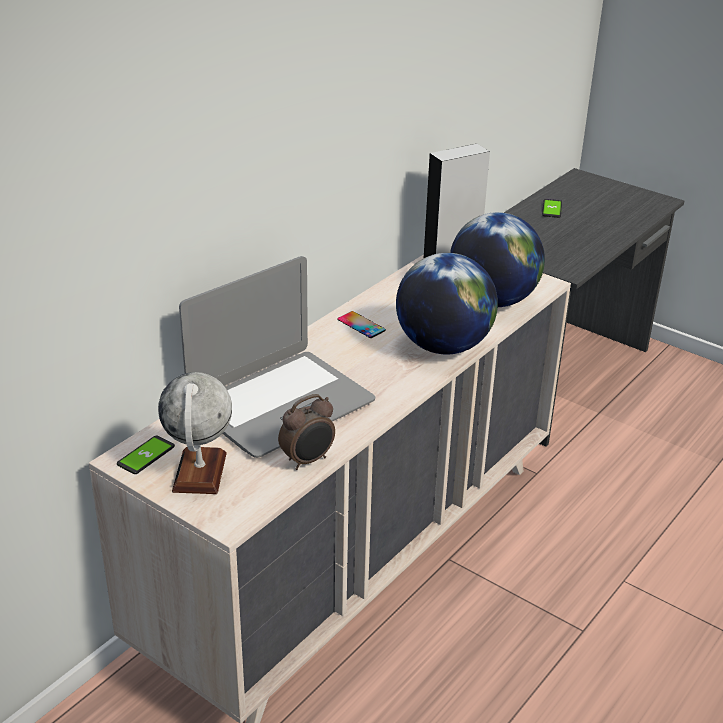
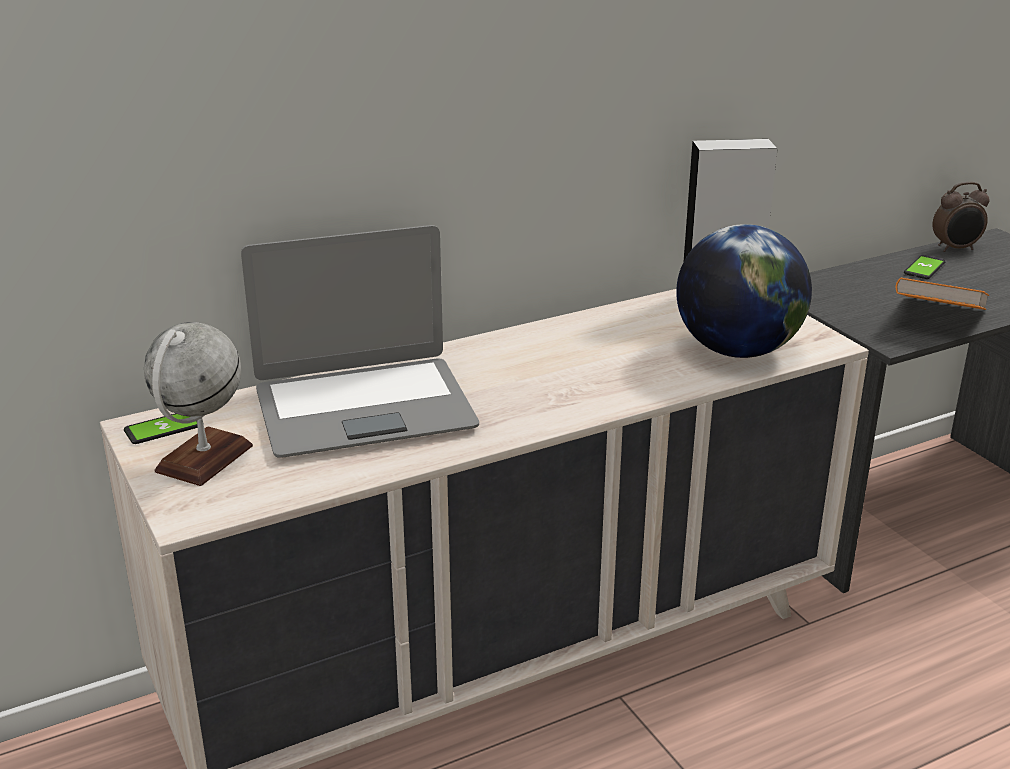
camera: 25 degrees right, 5 degrees down
(308, 460) = (338, 476): alarm clock -> alarm clock (956, 249)
(361, 325) = (539, 345): phone -> none
(443, 346) = (624, 388): globe -> none
(585, 248) = (938, 319): none -> orange book

